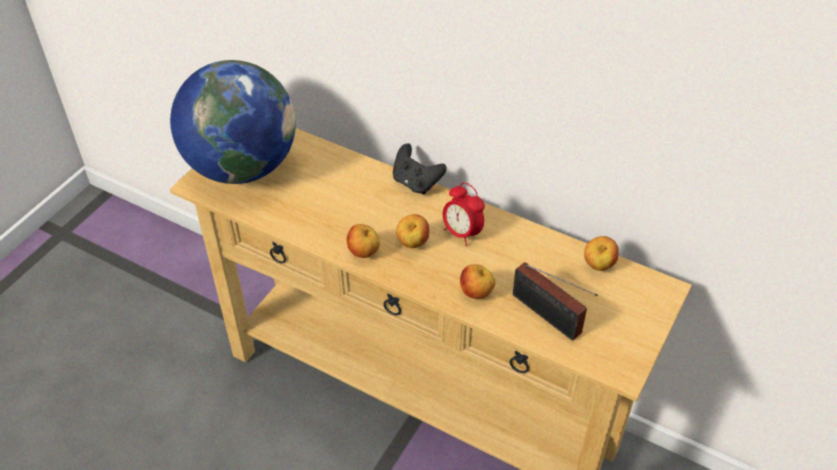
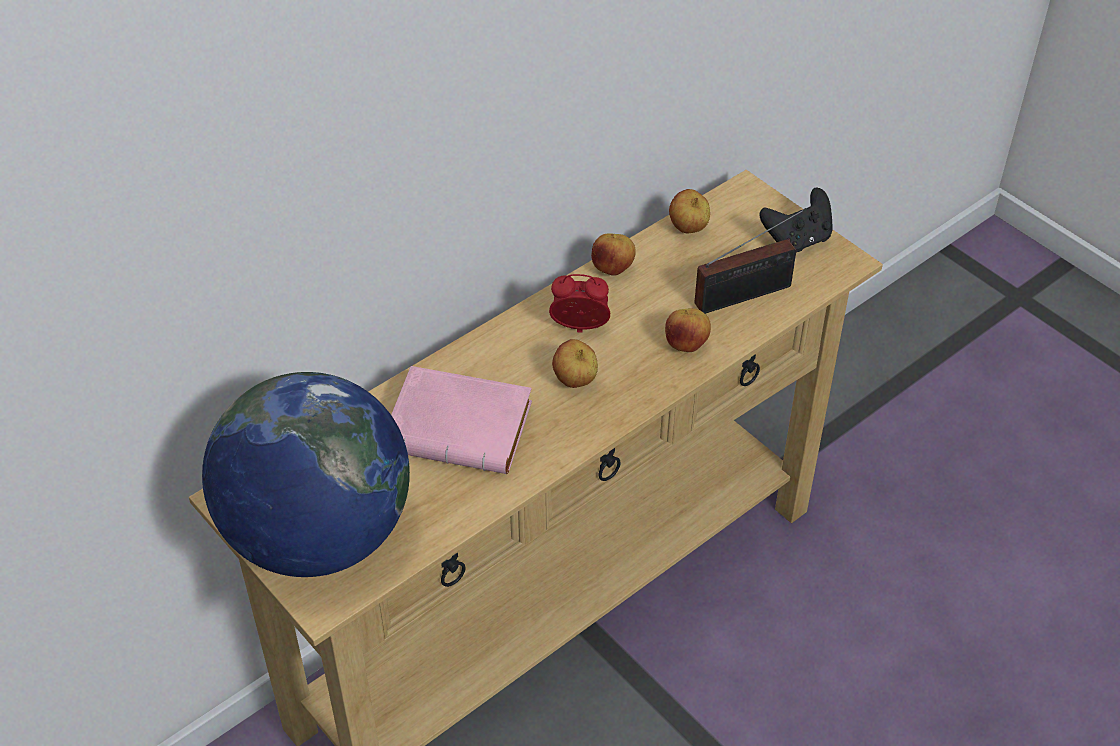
camera: 70 degrees left, 0 degrees up
(348, 202) = (464, 427): none -> pink book
(364, 253) = (568, 435): apple -> apple (613, 269)
(416, 183) = (463, 347): black game controller -> black game controller (797, 240)
(462, 233) = (580, 329): alarm clock -> alarm clock turned 150 degrees counterclockwise

